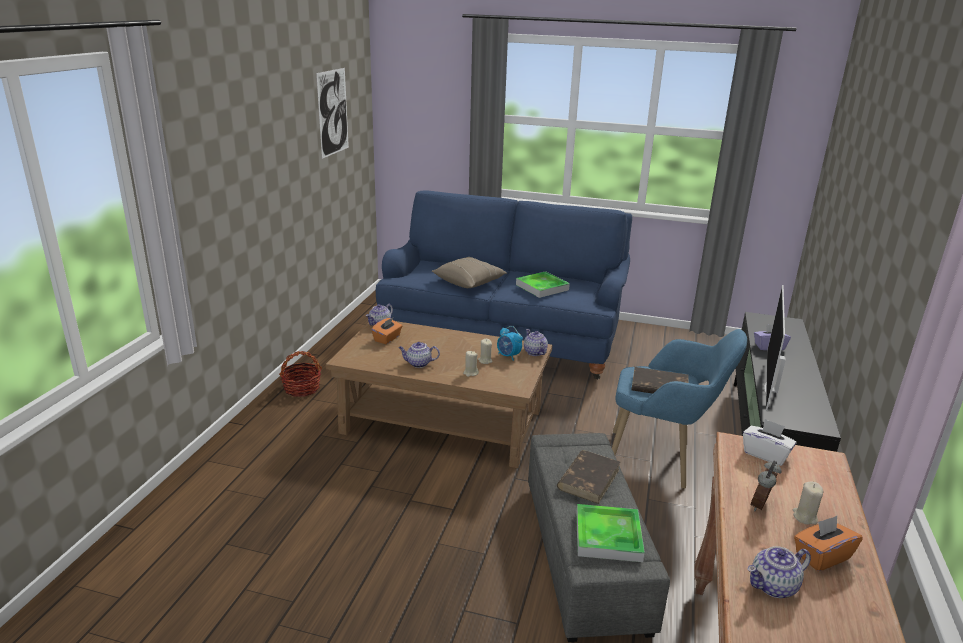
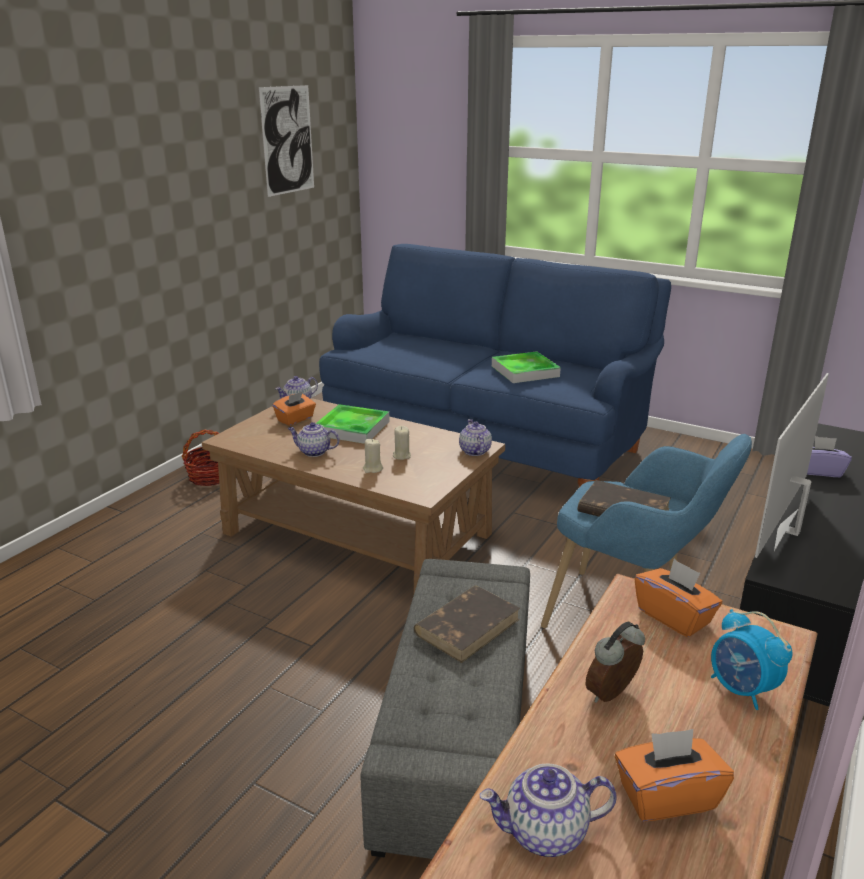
camera: 15 degrees right, 0 degrees up
(469, 282) = (434, 359): beige pillow -> none
(508, 356) = (436, 453): alarm clock -> alarm clock (741, 690)
(608, 536) = (448, 711): tray -> tray (352, 428)
(765, 454) = (674, 616): white tissue box -> orange tissue box
(804, 517) = (678, 724): beige candle -> none

